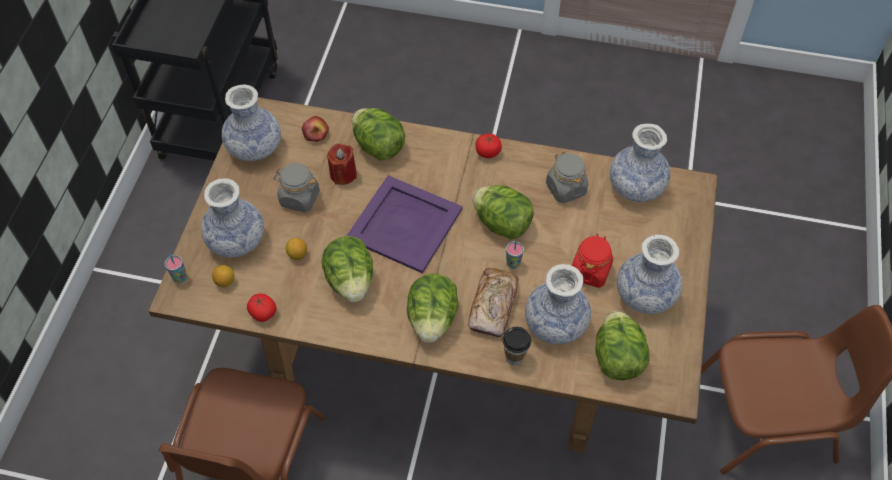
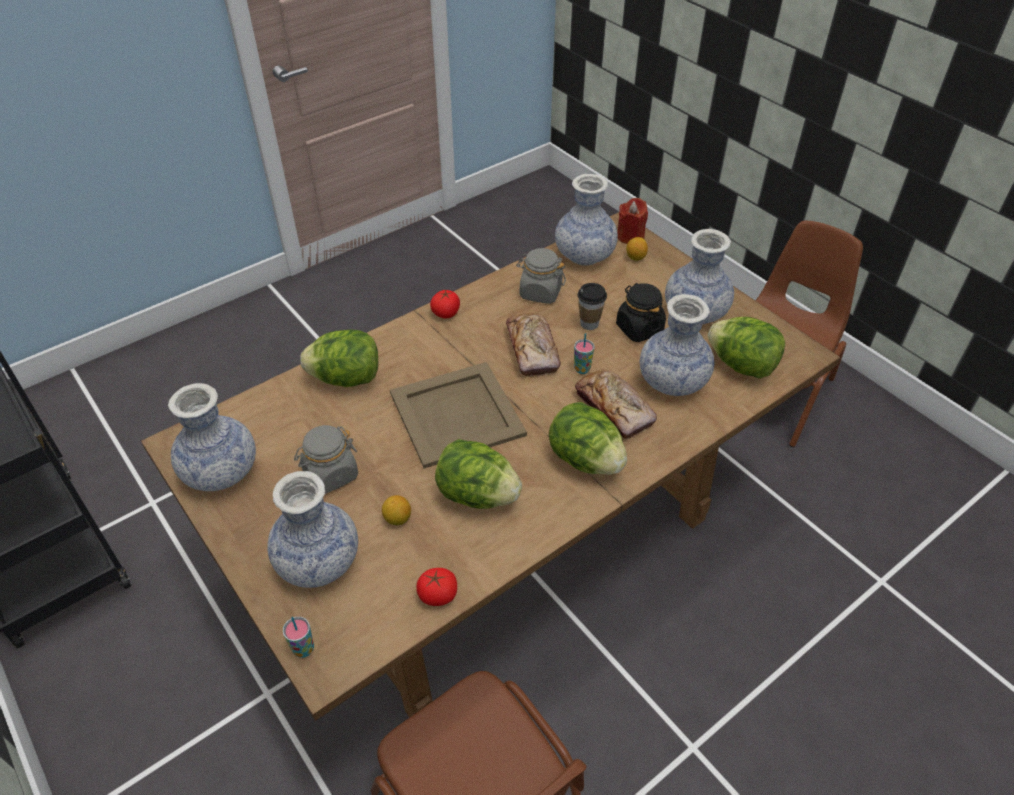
camera: 50 degrees left, 10 degrees down
(225, 281) = (359, 606): lemon -> lemon (635, 257)
(316, 133) = (269, 413): apple -> none
(343, 174) = (345, 423): red candle -> red candle (630, 236)
(403, 224) = (456, 415): purple tray -> beige tray
(502, 224) = (532, 350): lettuce -> bread
(514, 357) = (682, 428): cup -> cup (589, 324)
(590, 271) = (639, 328): red jar -> black jar

